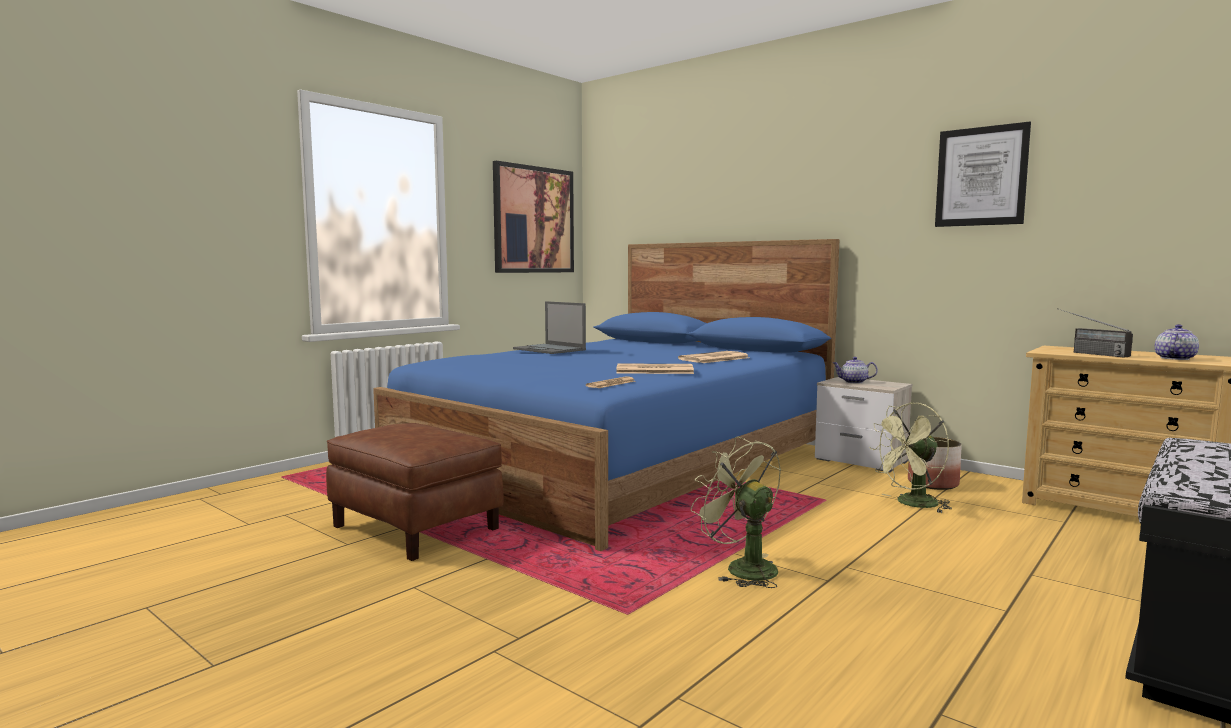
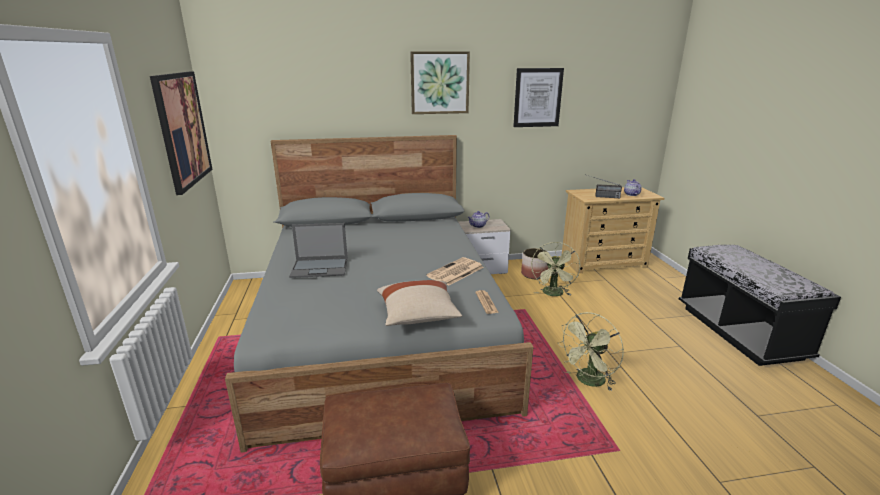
camera: 50 degrees left, 15 degrees up
(531, 376) = (418, 315): none -> beige pillow
(622, 462) = (381, 329): blue bed -> grey bed
(714, 359) = (437, 240): newspaper -> none
(741, 568) = (588, 381): green fan -> green fan turned 45 degrees counterclockwise
(821, 165) = (439, 83): none -> picture

